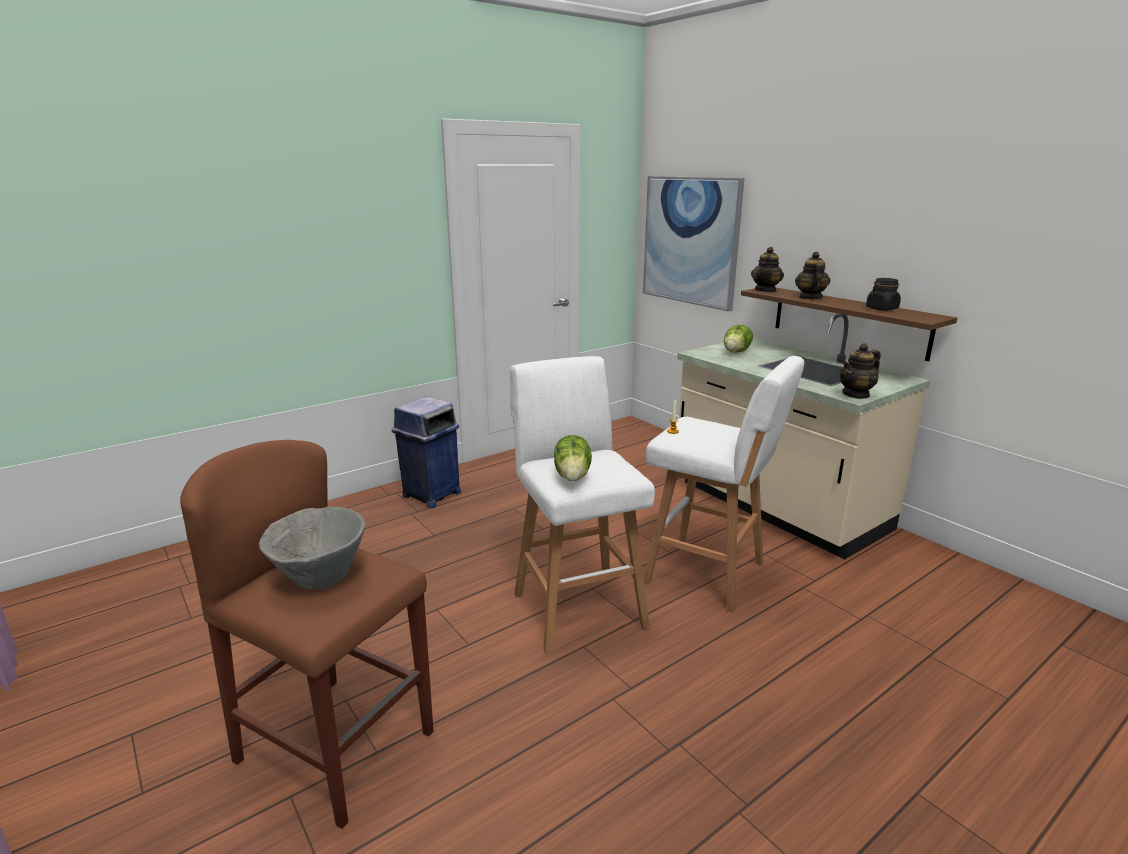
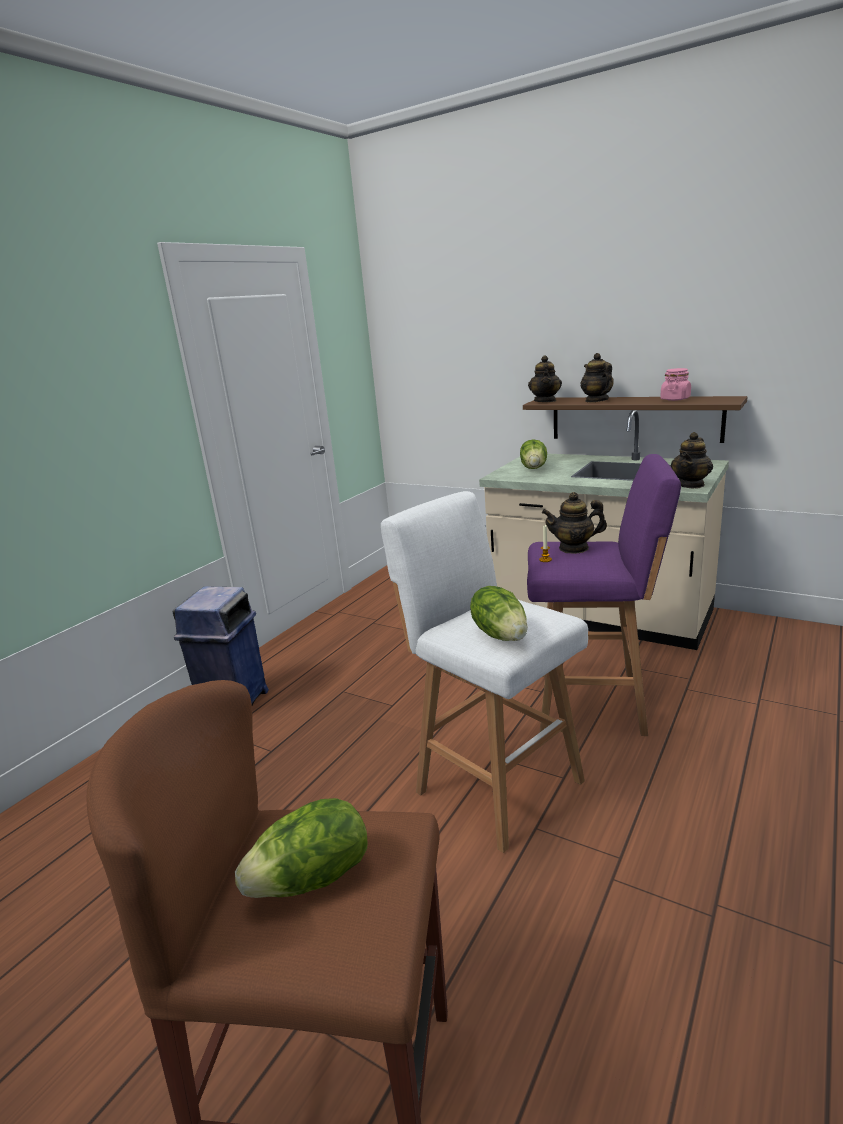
camera: 20 degrees left, 0 degrees up
(320, 579) = (313, 879): grey bowl -> lettuce
(690, 241) = (440, 364): picture -> none
(707, 428) = (574, 548): none -> teapot
(709, 574) = (594, 702): white stool -> purple stool
(882, 308) = (675, 399): black jar -> pink jar

